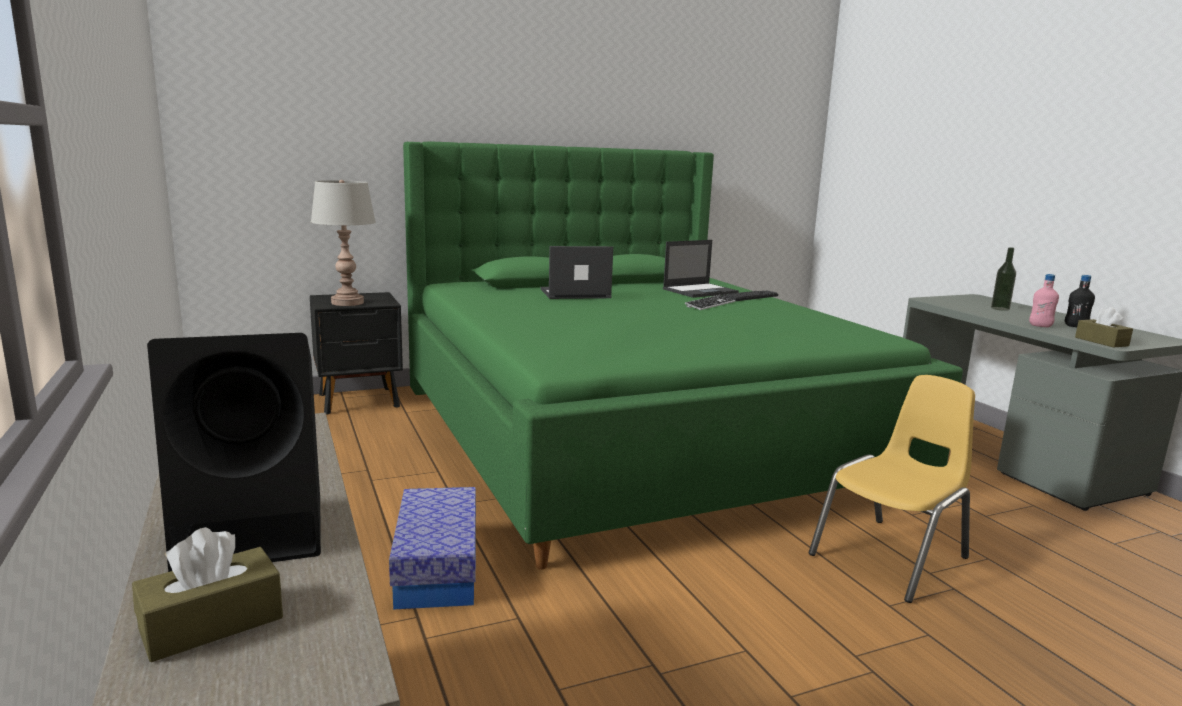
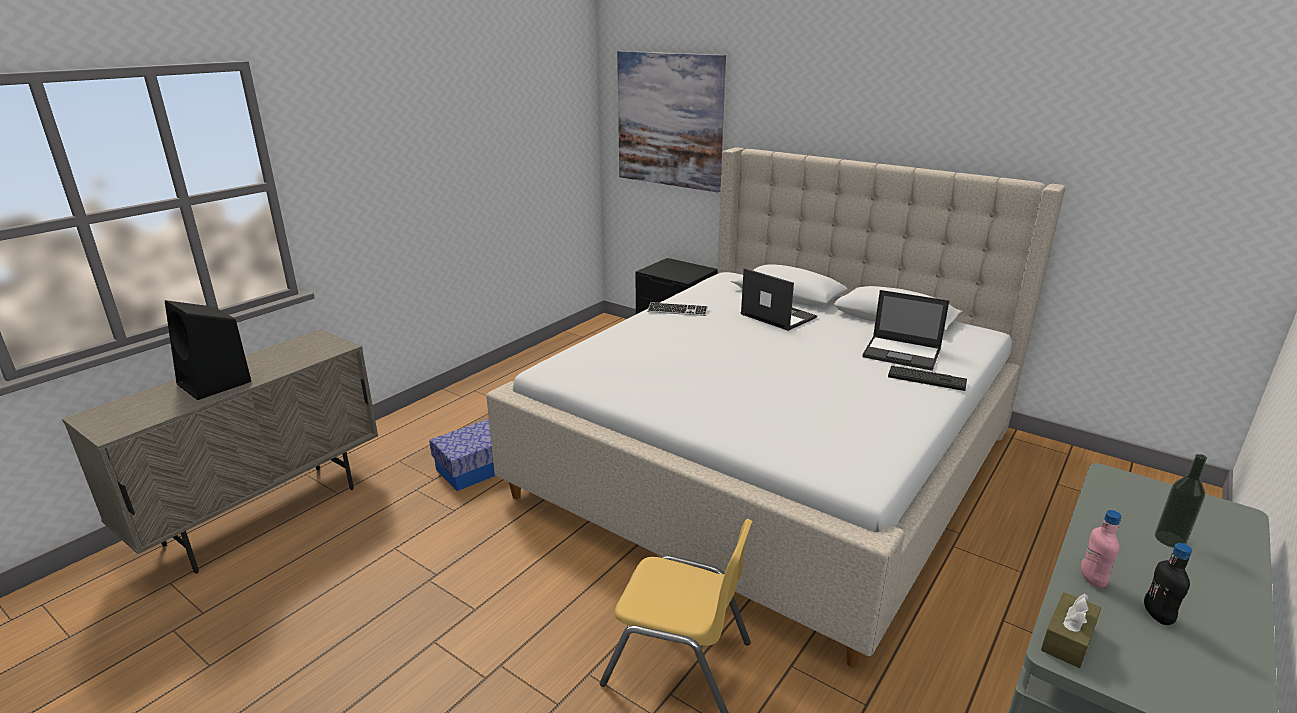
camera: 60 degrees right, 10 degrees up
(212, 623) = (143, 403): brown tissue box -> none
(297, 115) = (669, 120): none -> picture
(347, 302) = (665, 271): grey table lamp -> none
(634, 433) = (773, 461): green bed -> beige bed
(710, 304) = (845, 370): keyboard -> keyboard (677, 311)

